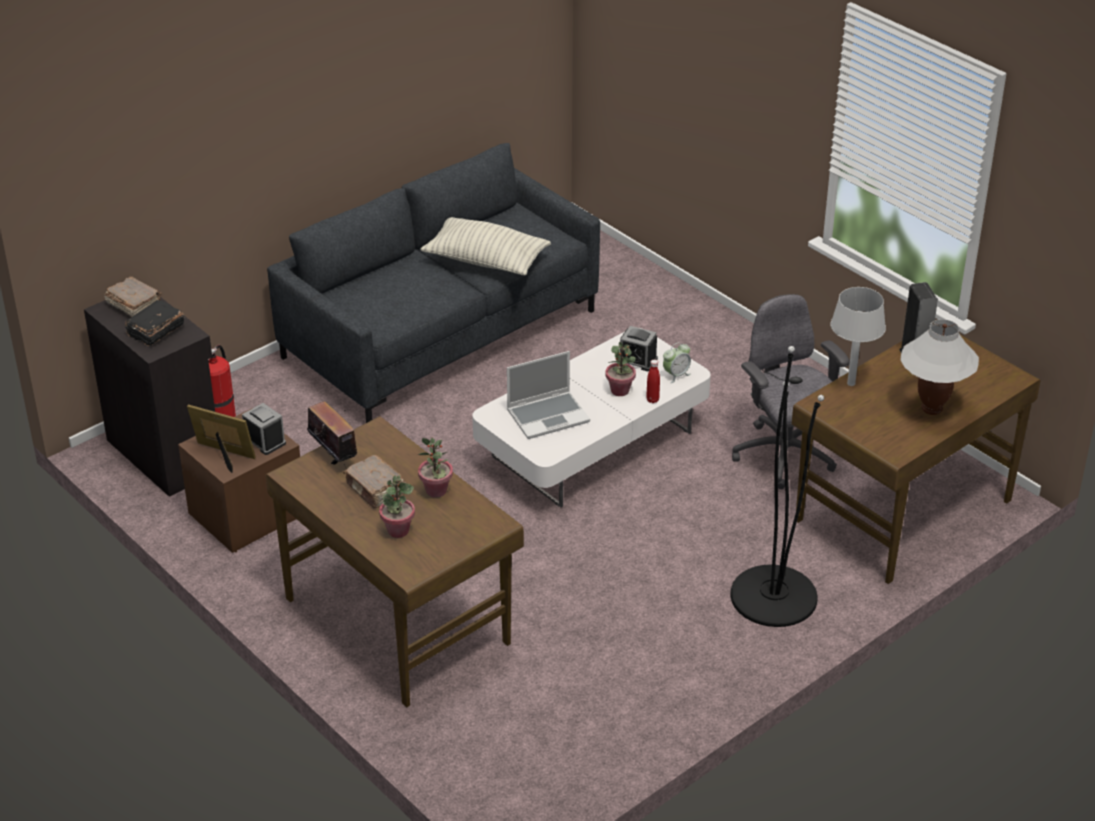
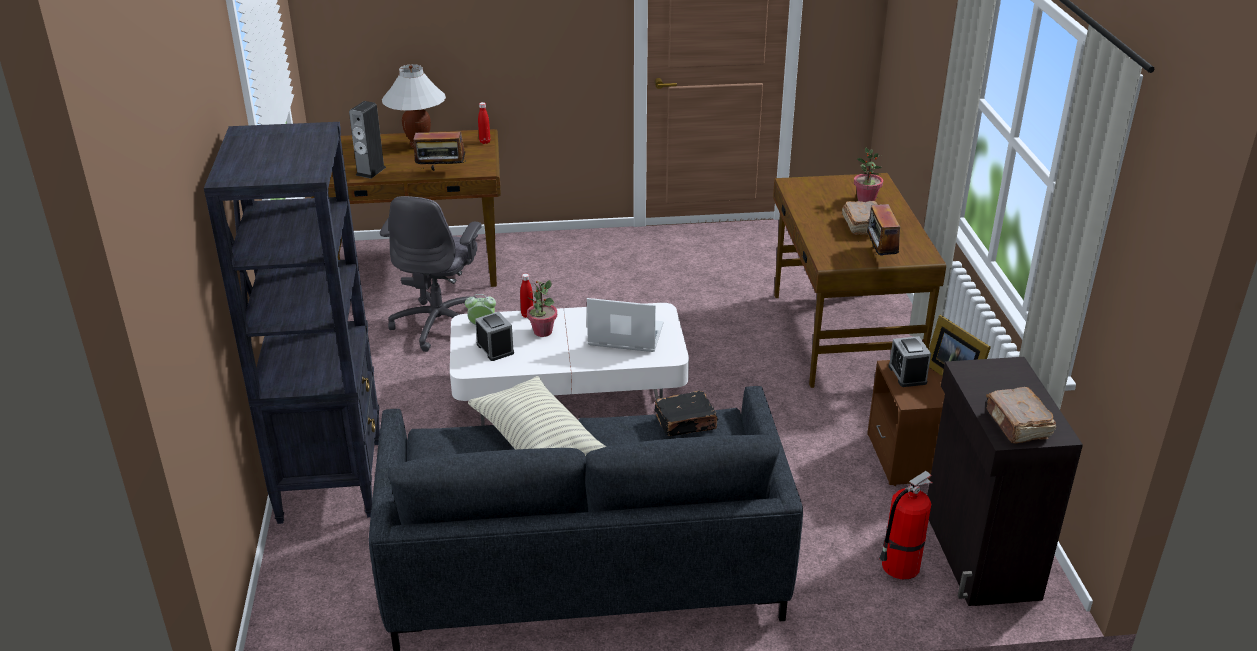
camera: 145 degrees left, 5 degrees down
(155, 331) = (1004, 386): black book -> black book (686, 423)
(436, 491) = (817, 211): potted plant -> none
(675, 311) = (331, 480): none -> black bookcase
(773, 596) = (572, 256): black floor lamp -> none
(851, 384) = (441, 172): grey table lamp -> radio
(877, 443) = (485, 142): none -> red bottle

